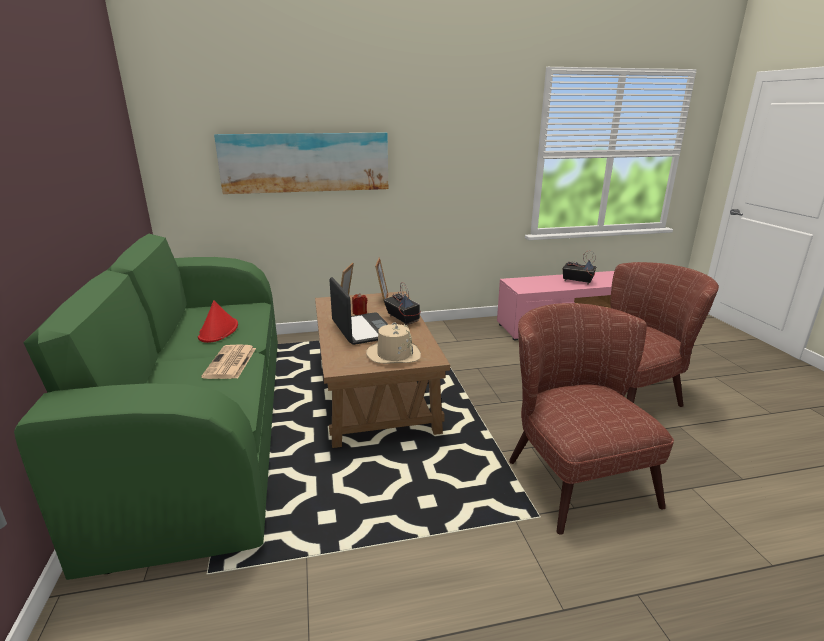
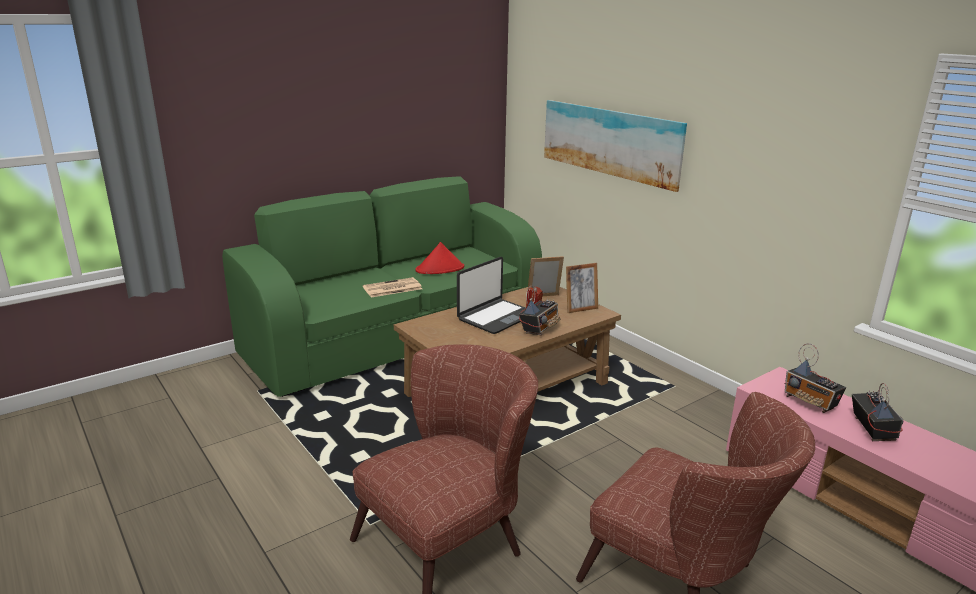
camera: 65 degrees right, 0 degrees up
(393, 354) = (457, 341): beige hat -> none
(544, 284) = (810, 402): none -> radio

